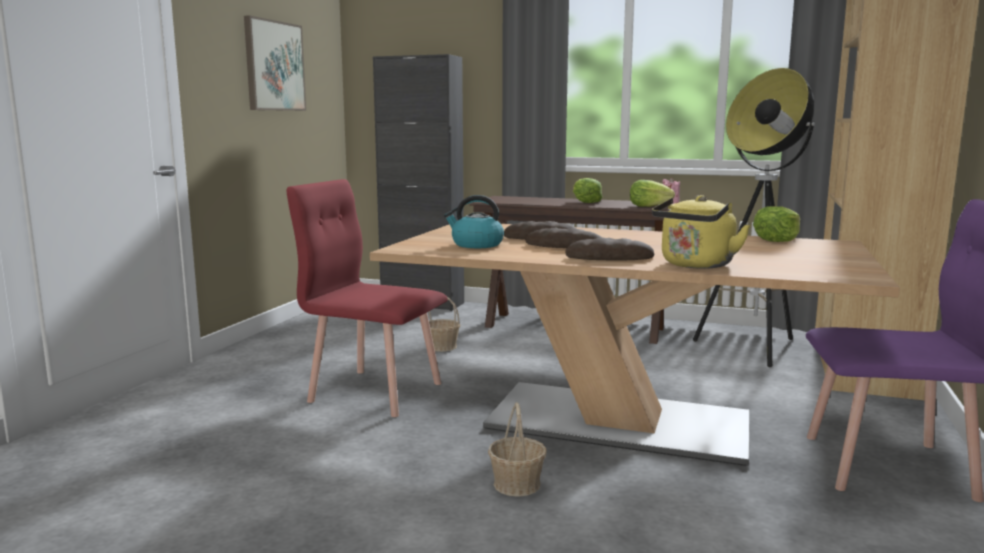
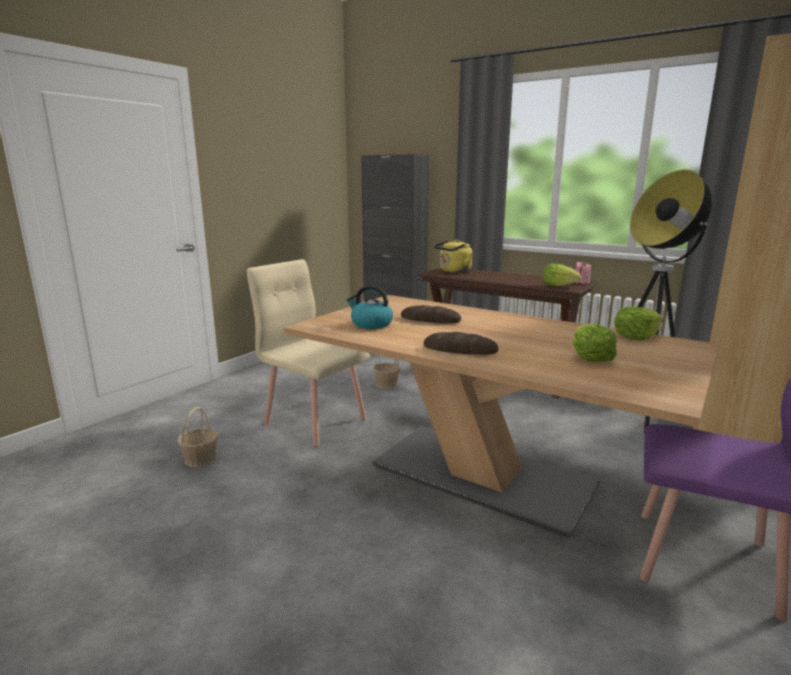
camera: 15 degrees right, 5 degrees up
(274, 66) = (284, 165): picture -> none
(375, 392) = (315, 420): red chair -> beige chair
(517, 484) = (368, 525): basket -> basket (201, 458)
(564, 246) = (438, 331): bread -> none
(585, 202) = (510, 277): lettuce -> lettuce (590, 357)
(695, 265) = (525, 366): yellow kettle -> yellow kettle (454, 271)

